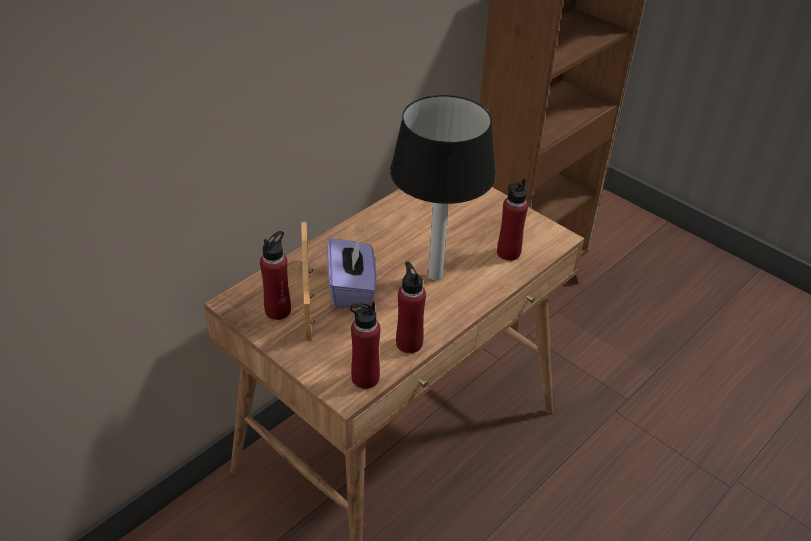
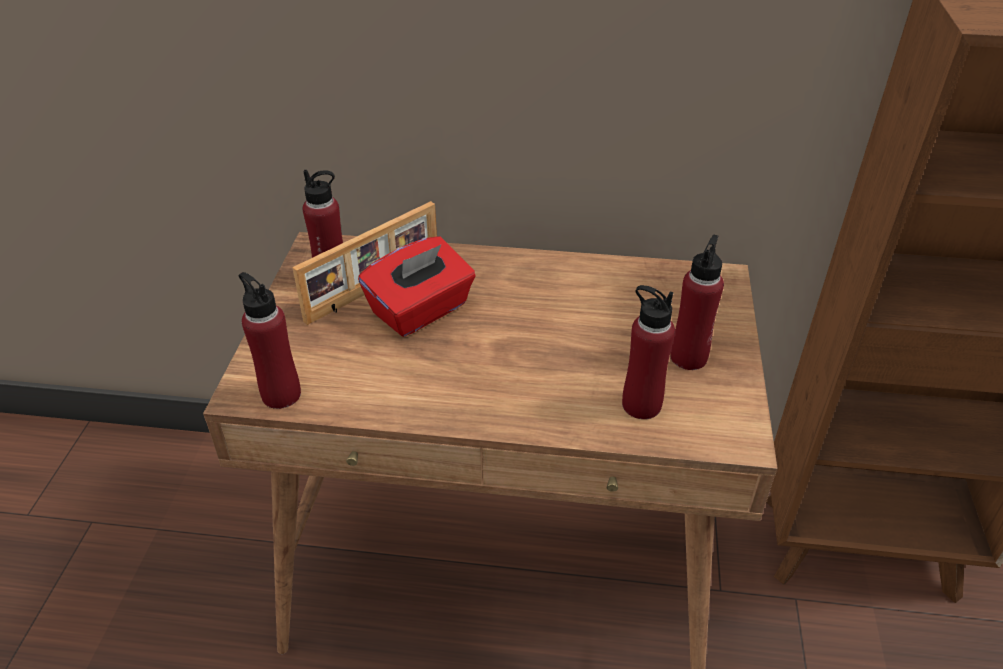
camera: 55 degrees right, 0 degrees up
(352, 289) = (421, 310): purple tissue box -> red tissue box
(409, 343) = (372, 400): red bottle -> red bottle (688, 357)
(435, 276) = (516, 362): table lamp -> none

